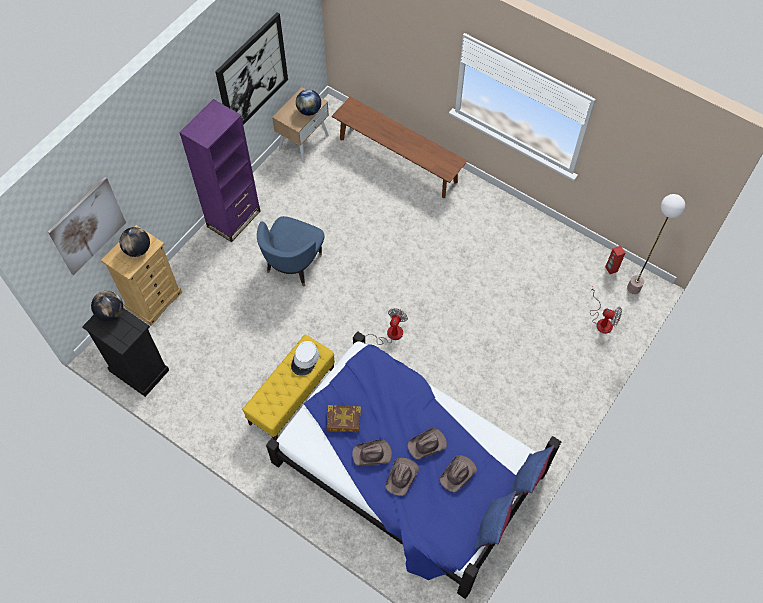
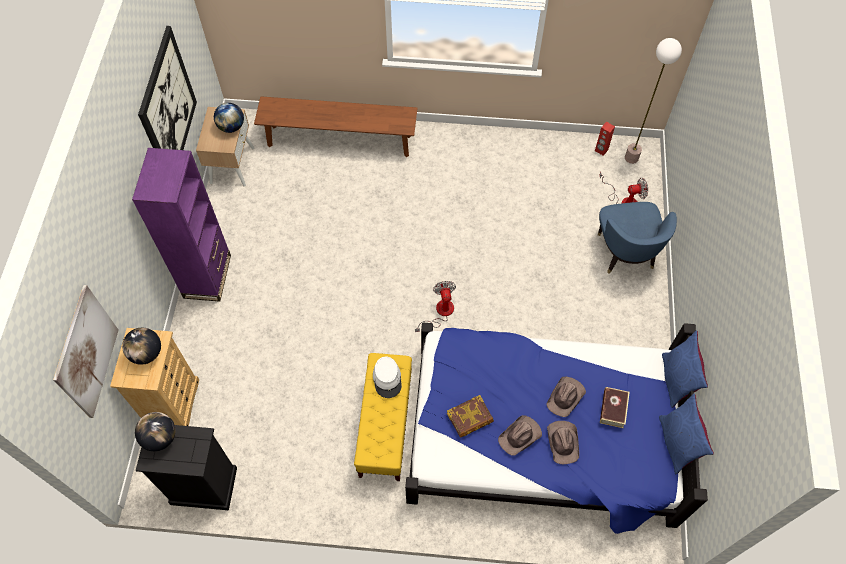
camera: 30 degrees left, 0 degrees up
(293, 264) = (300, 291): blue armchair -> blue armchair (625, 252)
(458, 474) = (613, 409): brown hat -> book

